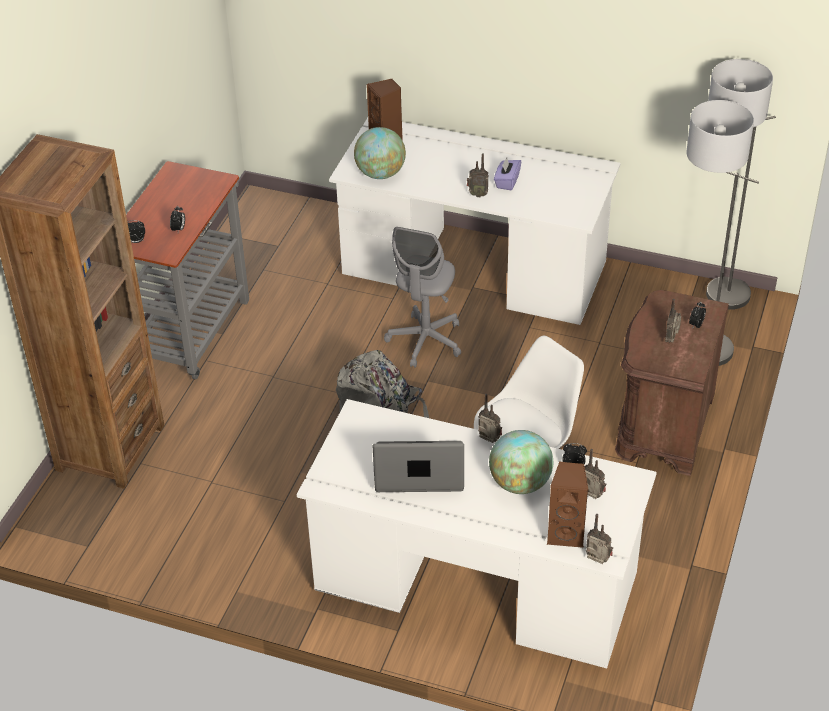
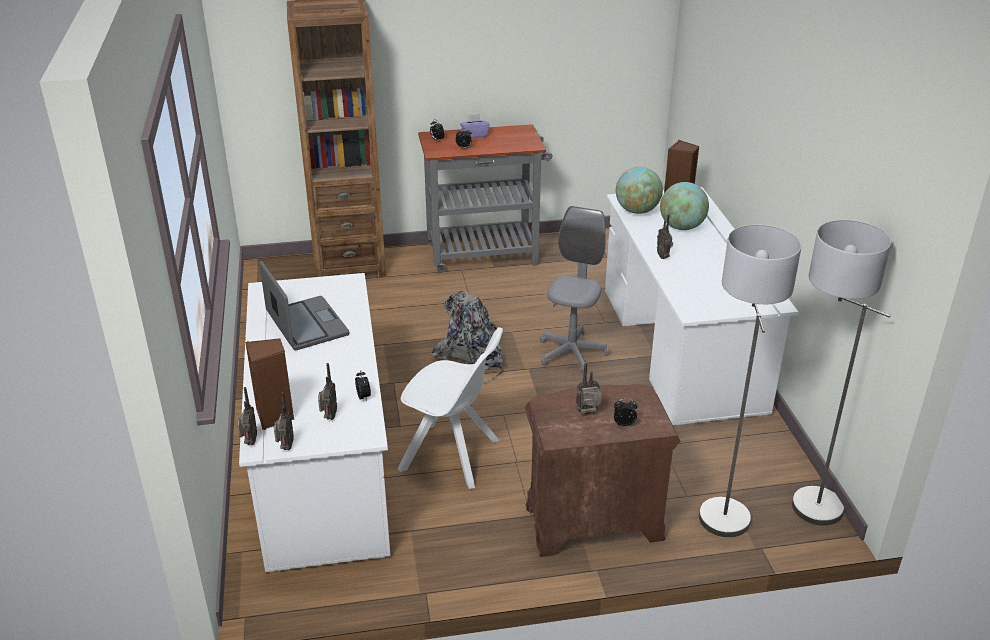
camera: 60 degrees right, 10 degrees down
(425, 341) = (572, 353): grey office chair -> grey office chair turned 120 degrees clockwise
(488, 442) = (361, 347): radio -> radio (285, 448)
(507, 182) = (696, 265): purple tissue box -> purple tissue box (474, 135)
(520, 483) = (322, 376): globe -> globe (682, 227)

